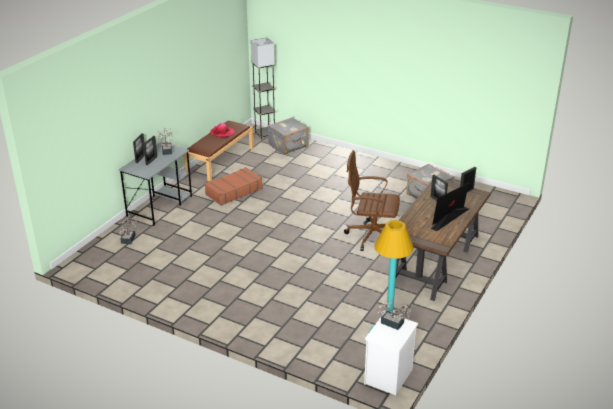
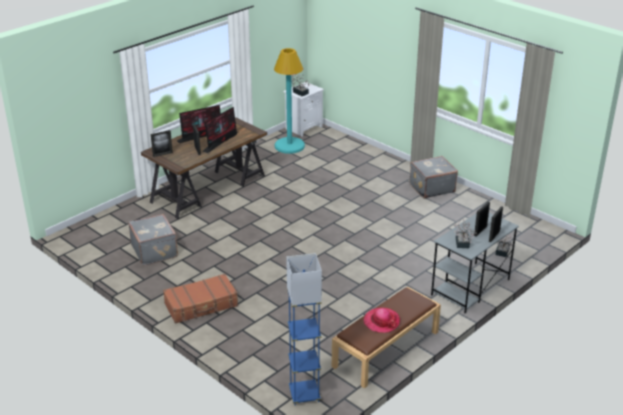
camera: 165 degrees left, 0 degrees up
(233, 191) = (378, 293): brown suitcase -> brown suitcase (201, 305)
(265, 134) = (304, 395): grey floor lamp -> blue floor lamp
(289, 146) = (277, 361): grey suitcase -> grey suitcase (431, 188)
(371, 235) = (249, 218): brown office chair -> none
(424, 215) = (221, 141): none -> monitor

